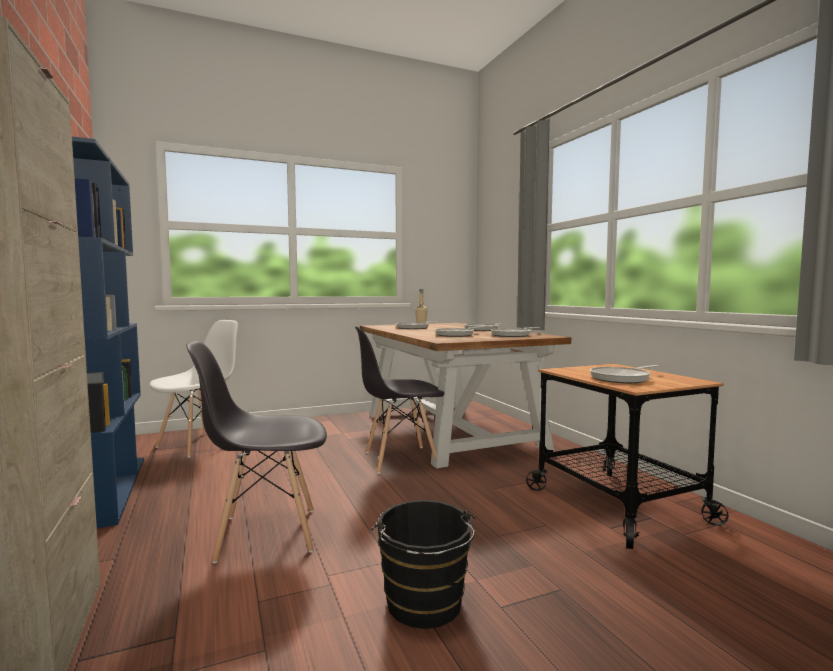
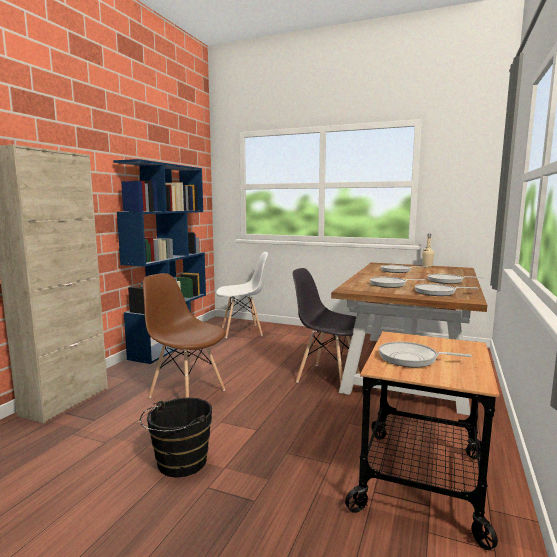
camera: 45 degrees right, 5 degrees up
(266, 534) = (187, 393): grey chair -> brown chair

